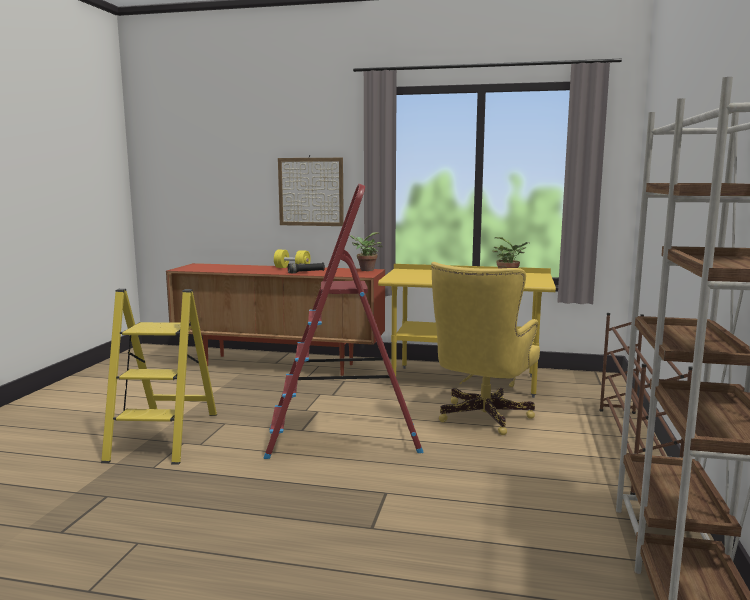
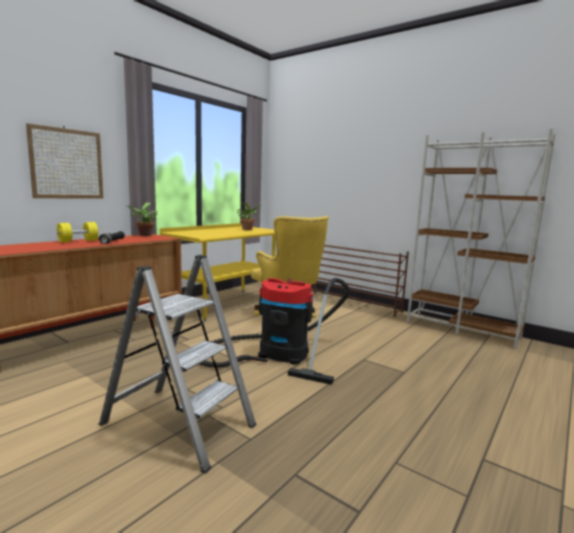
camera: 65 degrees left, 0 degrees up
(165, 435) = (177, 423): yellow step ladder -> grey step ladder
(342, 440) = (277, 354): red step ladder -> vacuum cleaner

